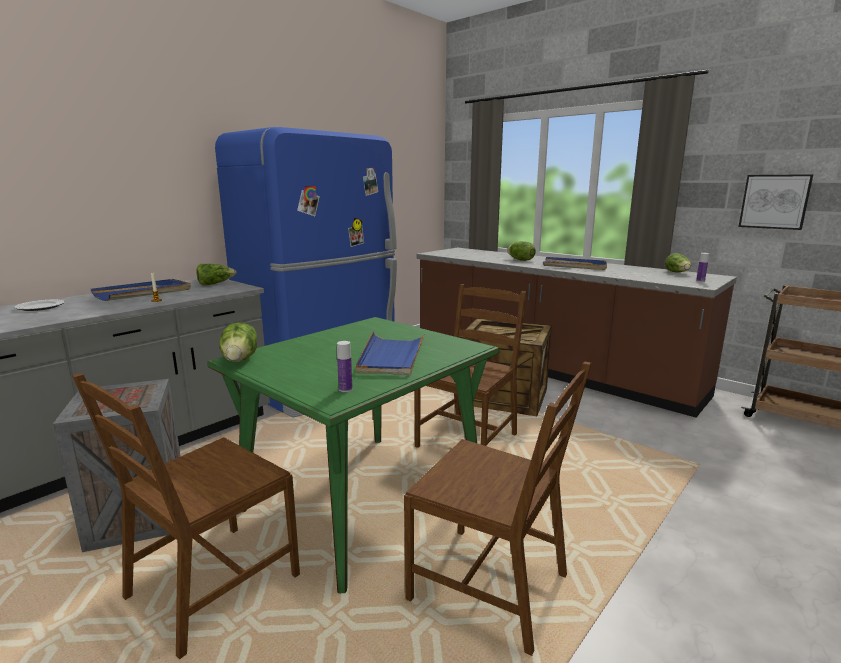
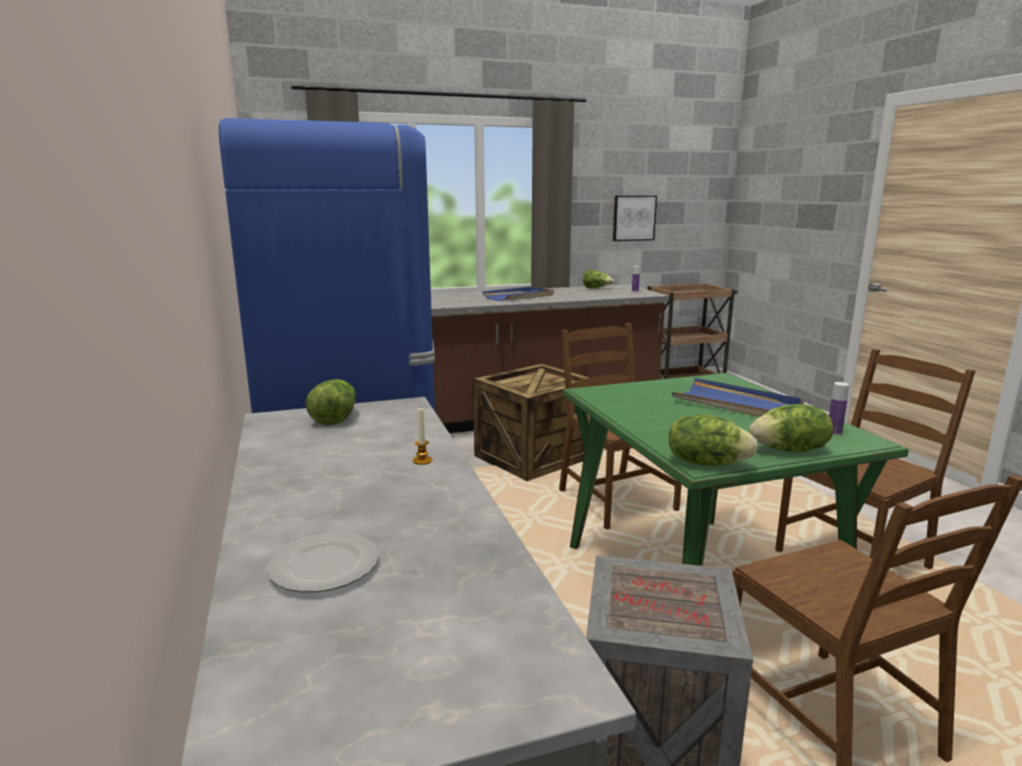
camera: 60 degrees left, 0 degrees up
(144, 293) = (323, 468): blue tray -> none
(520, 260) = (452, 300): lettuce -> lettuce (790, 450)

